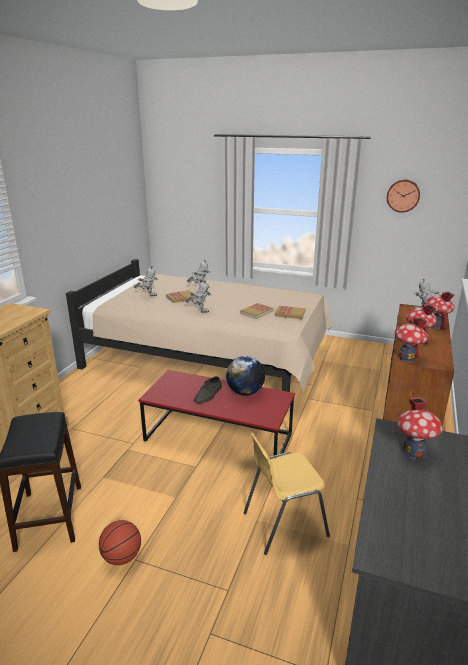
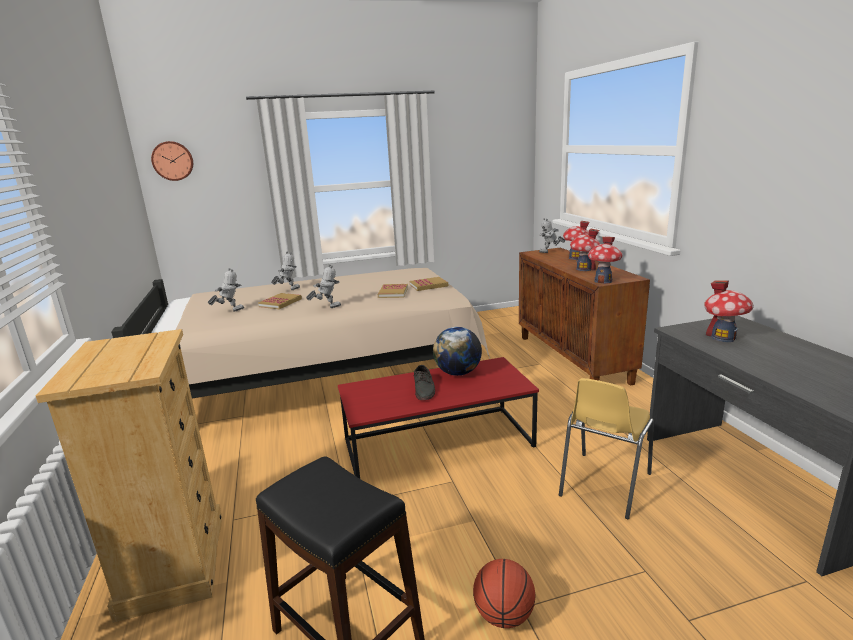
camera: 35 degrees left, 5 degrees down
(403, 195) = (470, 152): wall clock -> wall clock (173, 161)

